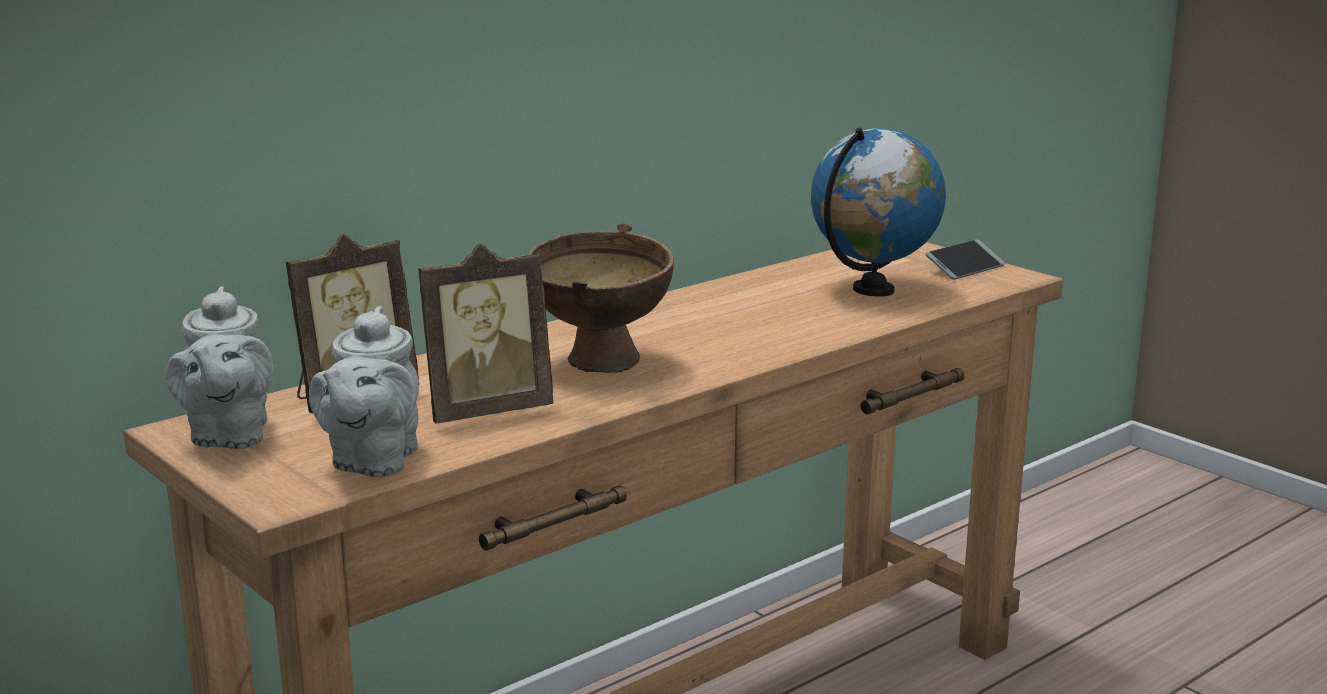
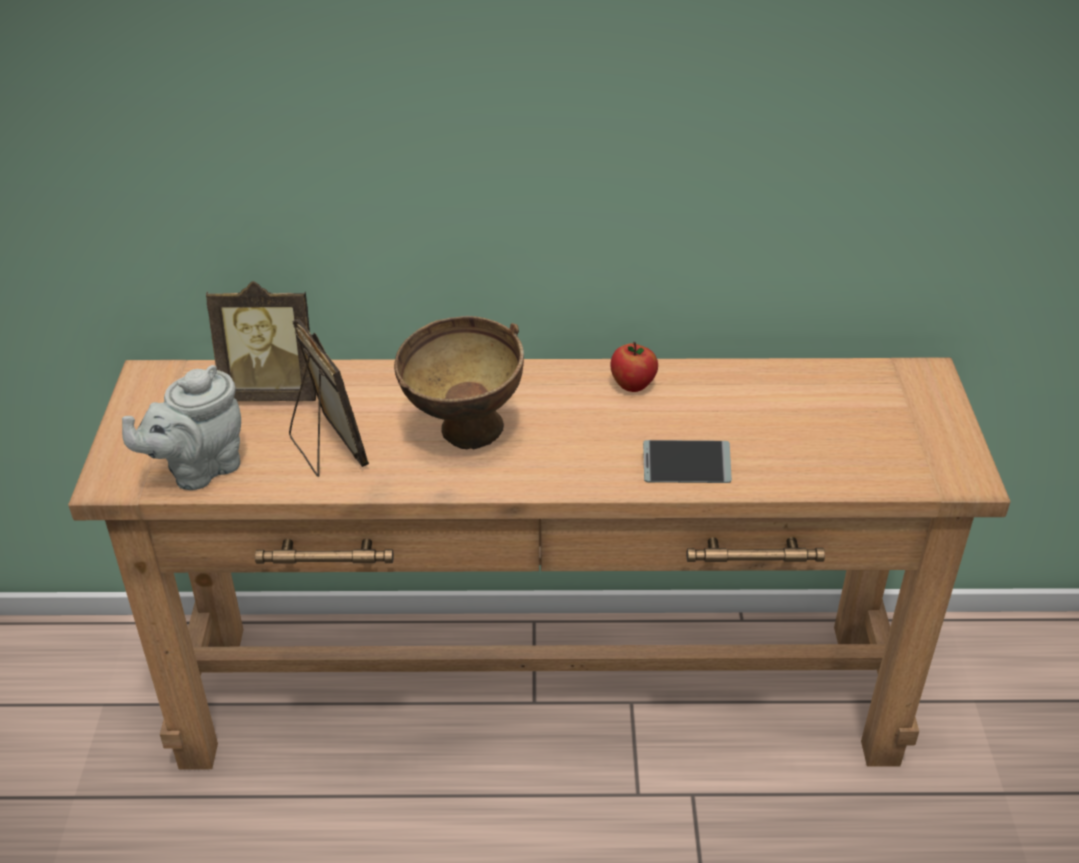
camera: 40 degrees right, 20 degrees up
(228, 436) = (162, 397): grey teapot -> none
(485, 411) = (326, 449): picture frame -> picture frame turned 135 degrees counterclockwise
(693, 303) = (633, 385): none -> apple
(873, 290) = (803, 436): globe -> none
(964, 268) = (934, 442): phone -> phone (686, 469)

